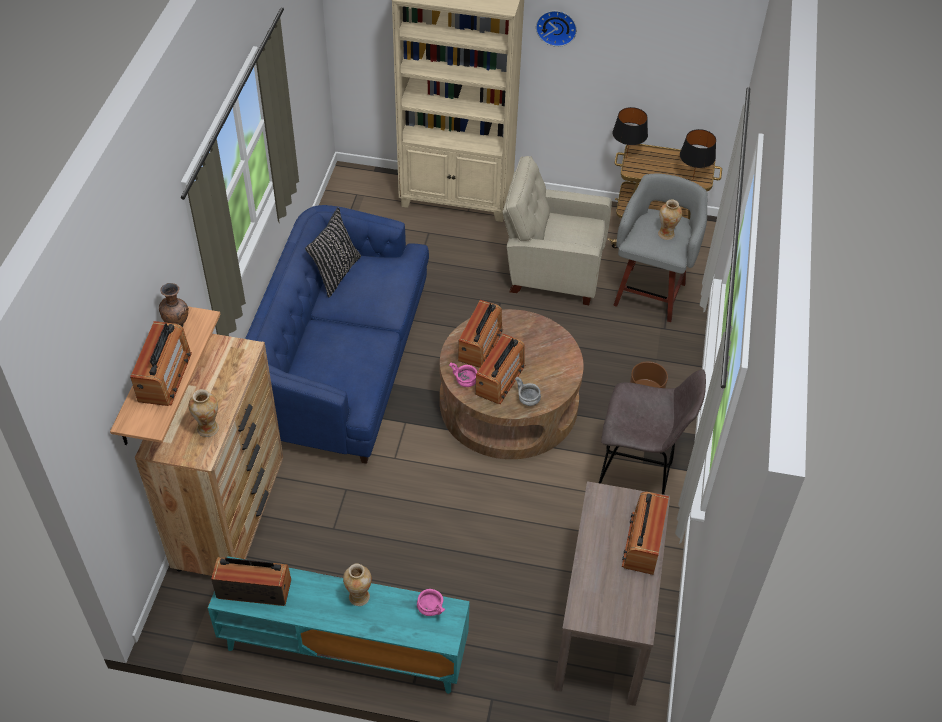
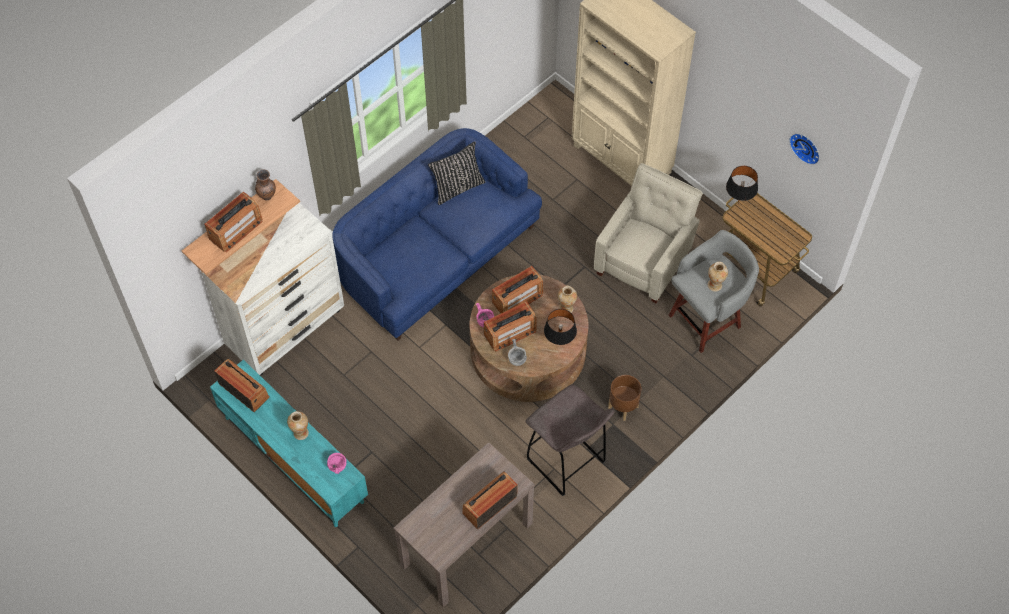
camera: 35 degrees right, 10 degrees up
(208, 428) = (255, 274): vase -> vase (566, 308)
(231, 516) = (286, 328): brown dresser -> white dresser
(552, 271) = (645, 261): beige armchair -> beige armchair turned 75 degrees clockwise
(556, 26) = (715, 75): wall clock -> wall clock (806, 147)
(692, 181) = (774, 250): black table lamp -> black table lamp (559, 345)

